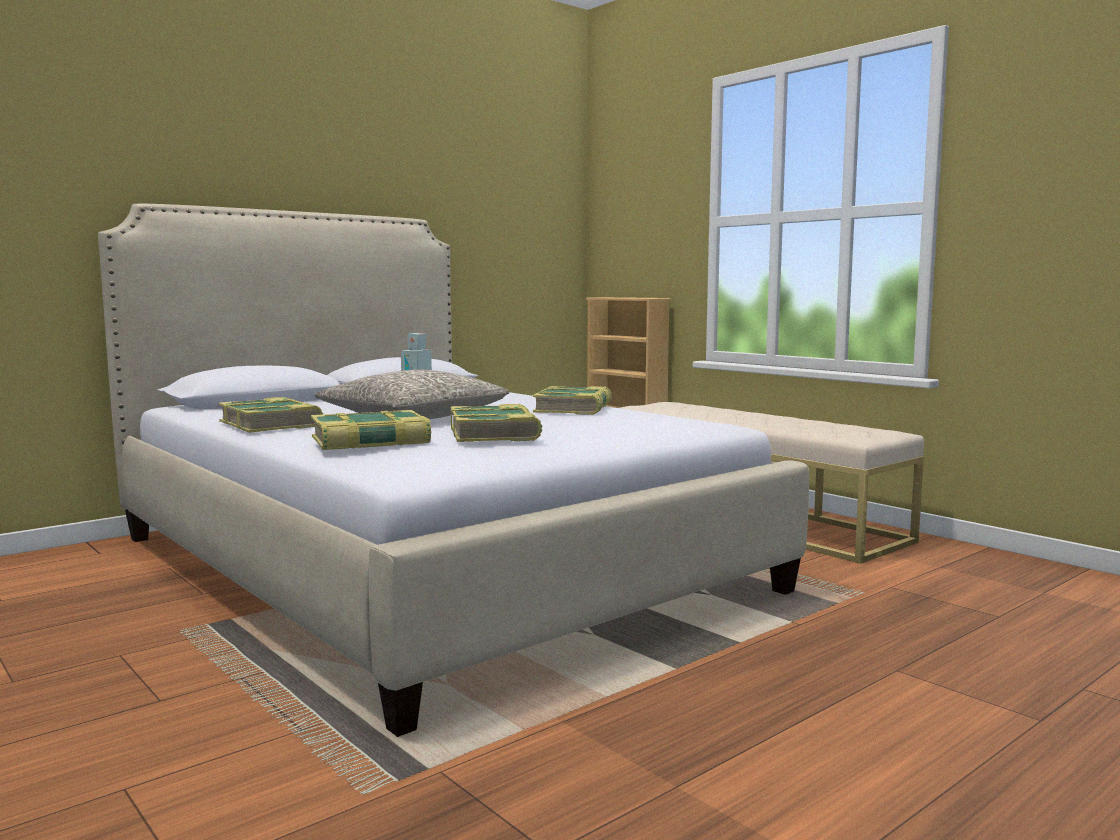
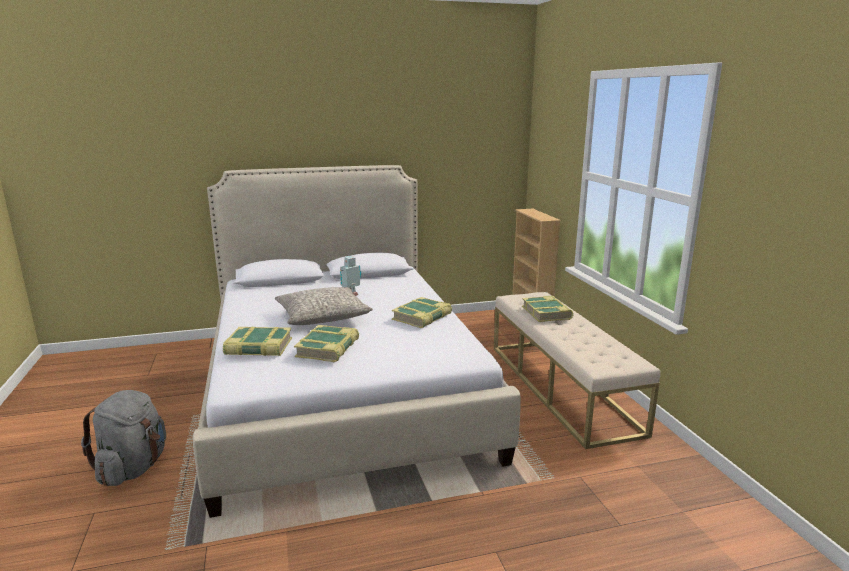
camera: 25 degrees right, 10 degrees up
(136, 714) = (133, 468): none -> grey backpack
(271, 424) = (250, 313): book -> book (547, 313)

